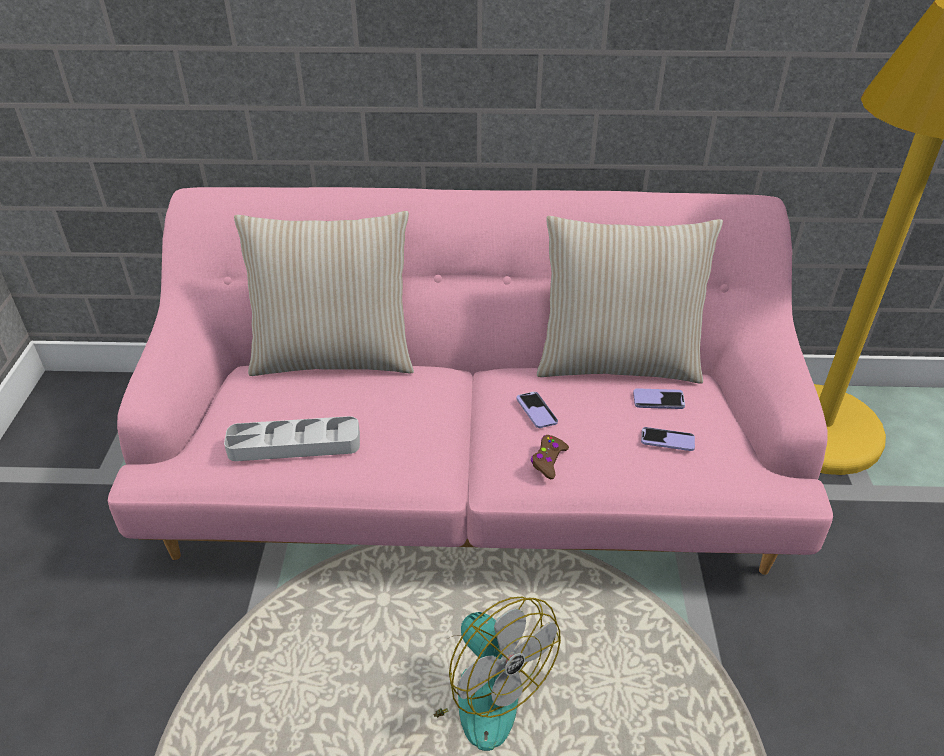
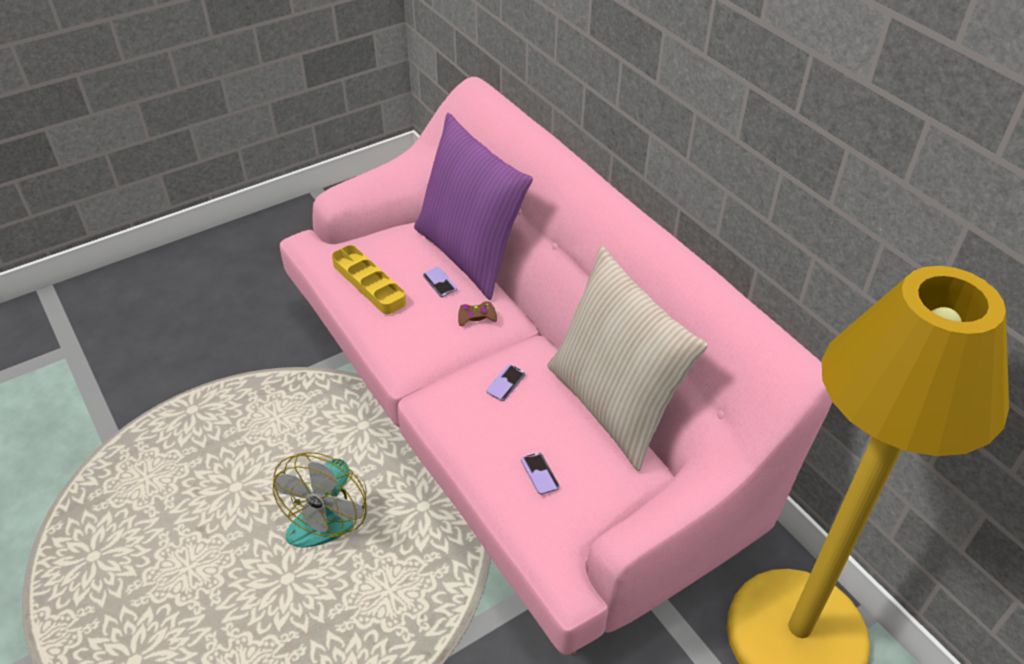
camera: 55 degrees right, 5 degrees up
(294, 444) = (369, 283): grey tray -> yellow tray
(334, 357) = (470, 254): beige pillow -> purple pillow
(548, 460) = (459, 414): brown game controller -> brown game controller (476, 317)
(658, 400) = (584, 449): phone -> phone (440, 283)

